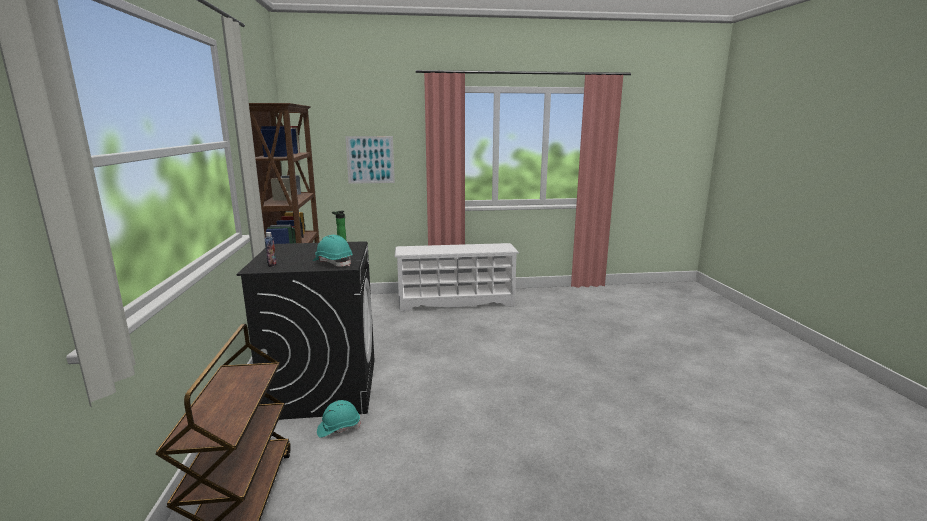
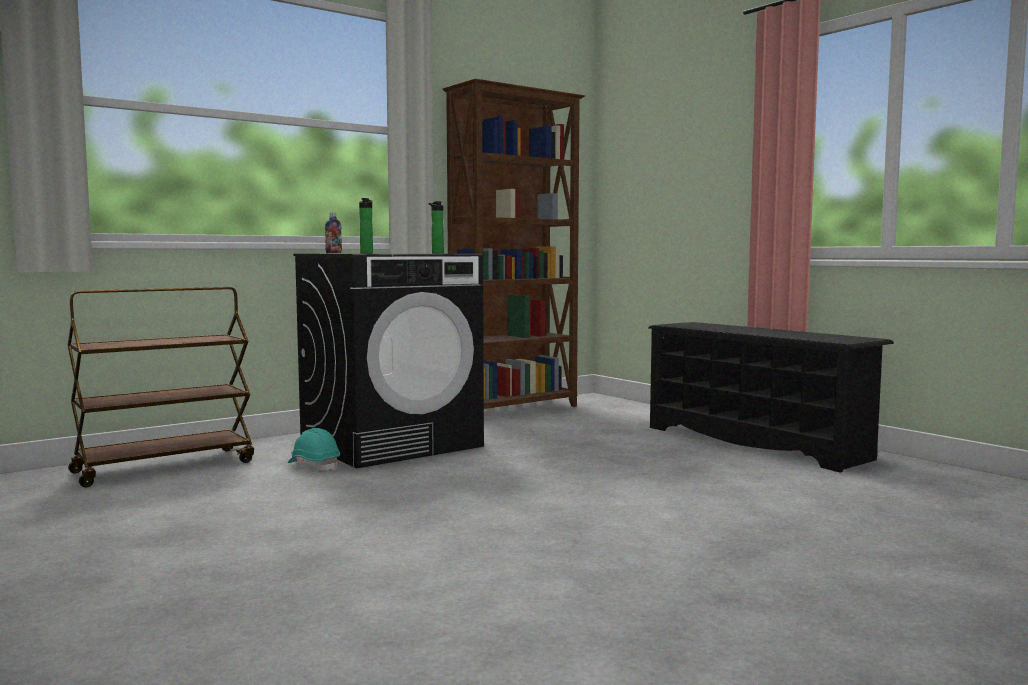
camera: 60 degrees right, 10 degrees down
(333, 263) = (367, 253): turquoise hard hat -> bottle
(370, 159) = (687, 176): picture -> none
(456, 302) = (757, 443): white shoe rack -> black shoe rack

